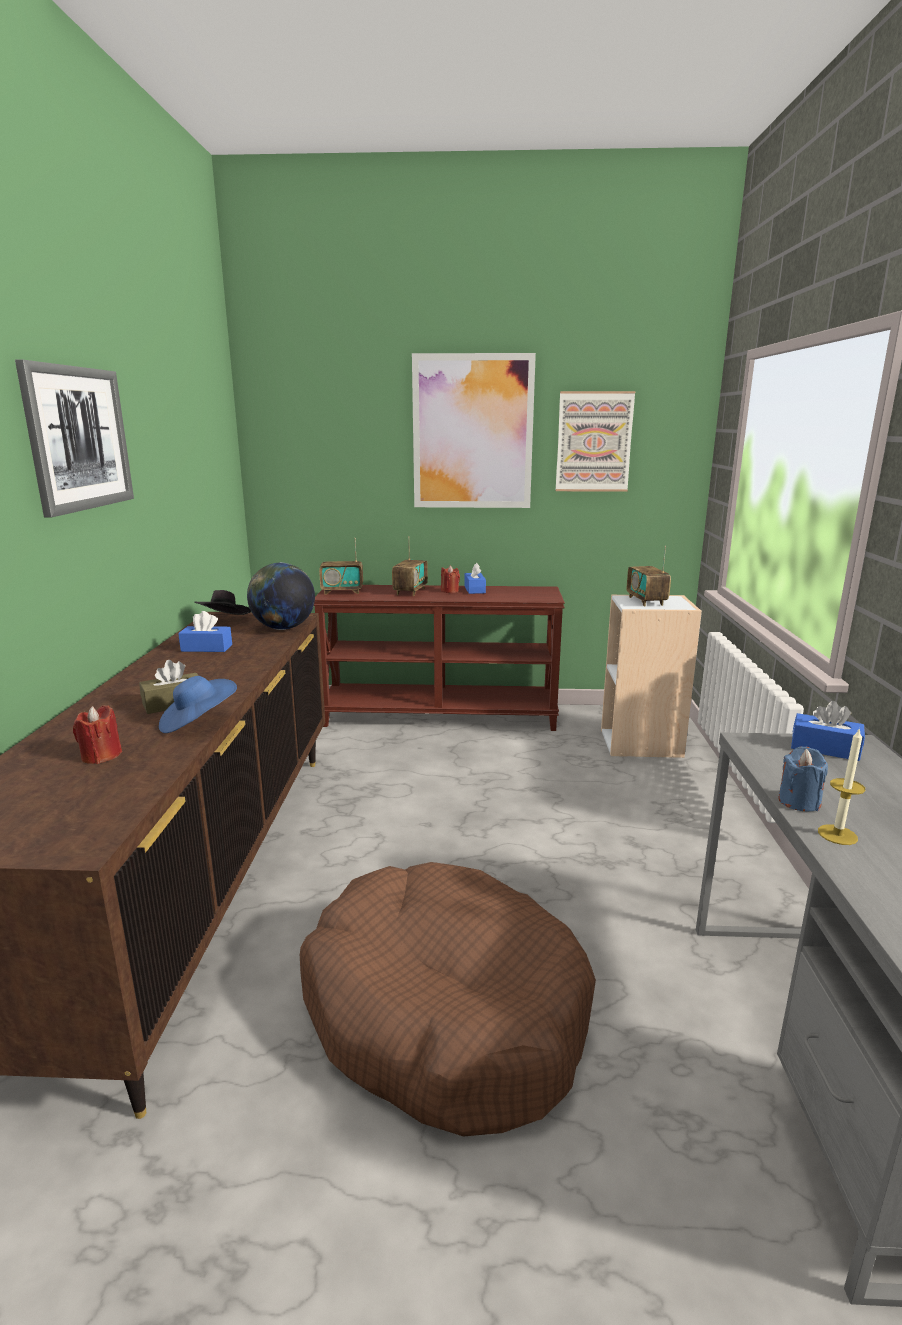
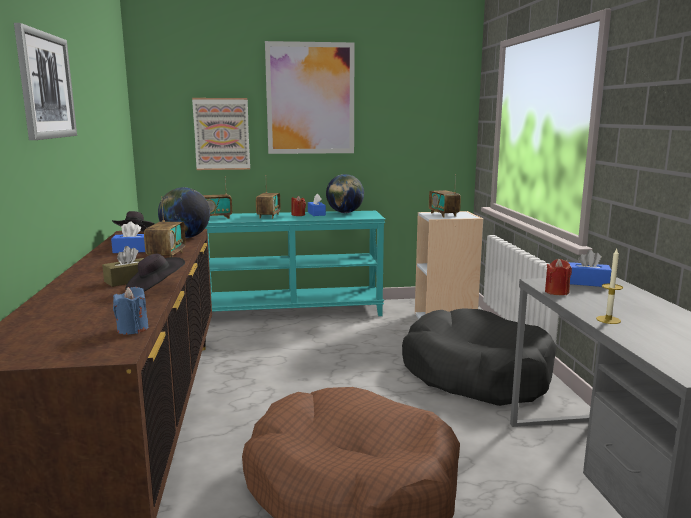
camera: 10 degrees left, 5 degrees down
(101, 756) = (92, 309): red candle -> red candle (556, 292)
(198, 723) = (155, 289): blue hat -> black hat
(243, 661) = (166, 256): none -> radio
(441, 715) = (293, 311): brown console table -> turquoise console table
(513, 589) = (345, 213): none -> globe
(594, 442) = (397, 105): picture -> picture (221, 134)
(664, 837) = (475, 374): none -> black dog bed
(799, 802) = (580, 307): blue candle -> blue candle (132, 329)

